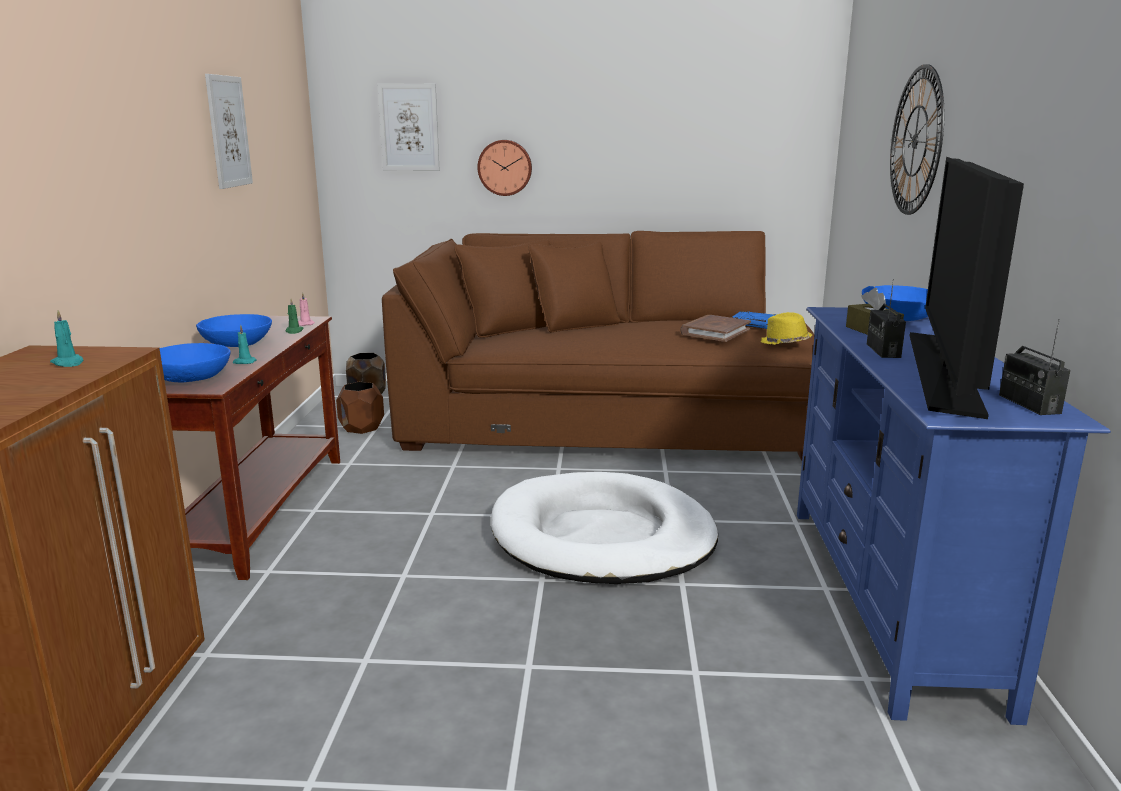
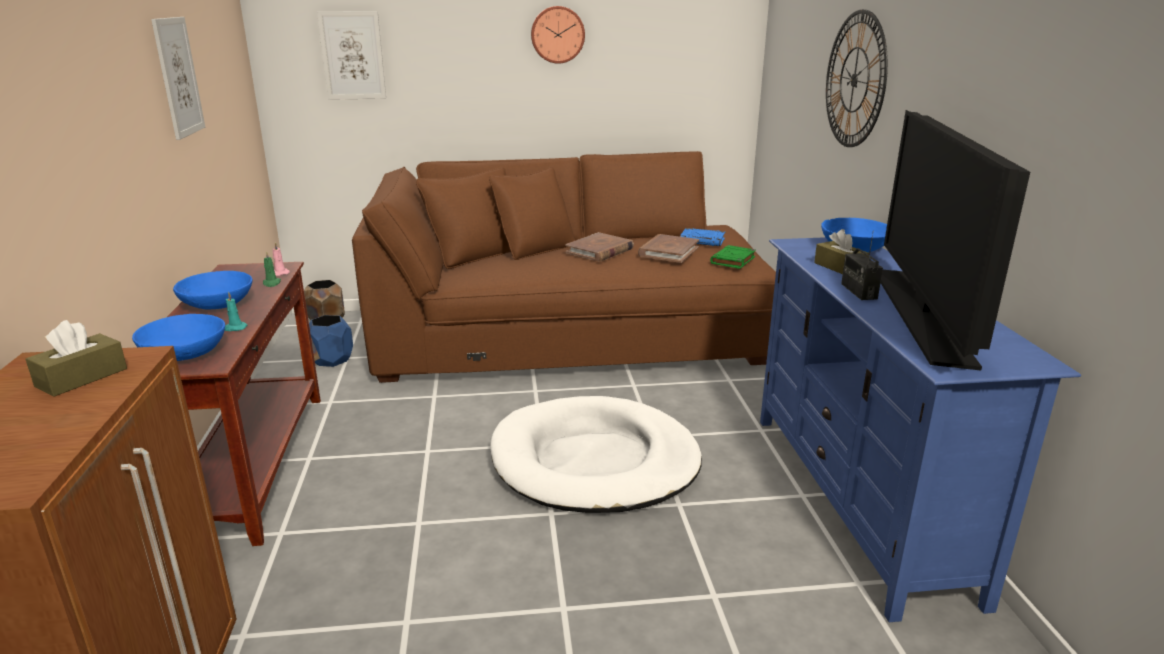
camera: 10 degrees left, 5 degrees up
(68, 363) = (81, 377): turquoise candle -> brown tissue box
(362, 428) = (332, 360): brown planter -> blue planter
(505, 167) = (452, 94): wall clock -> wall clock (557, 34)
(641, 328) = (599, 250): none -> brown book
(785, 343) = (733, 260): yellow hat -> green book
(1028, 404) = (1005, 349): radio -> none

